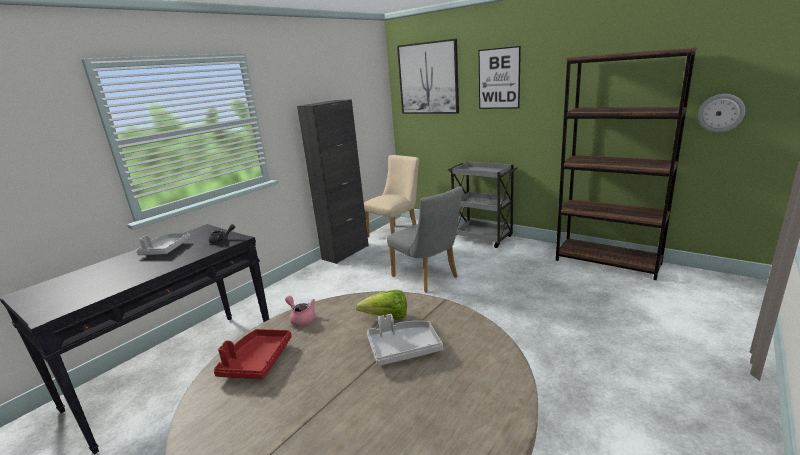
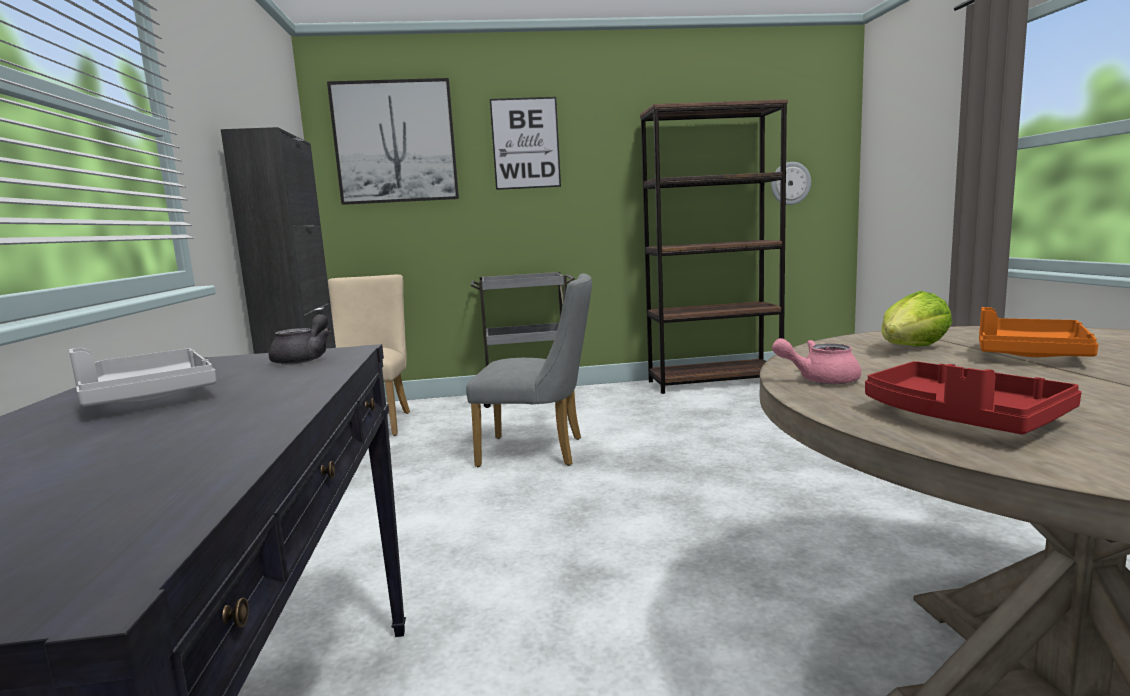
camera: 45 degrees left, 10 degrees down
(403, 348) = (1029, 354): grey tray -> orange tray

